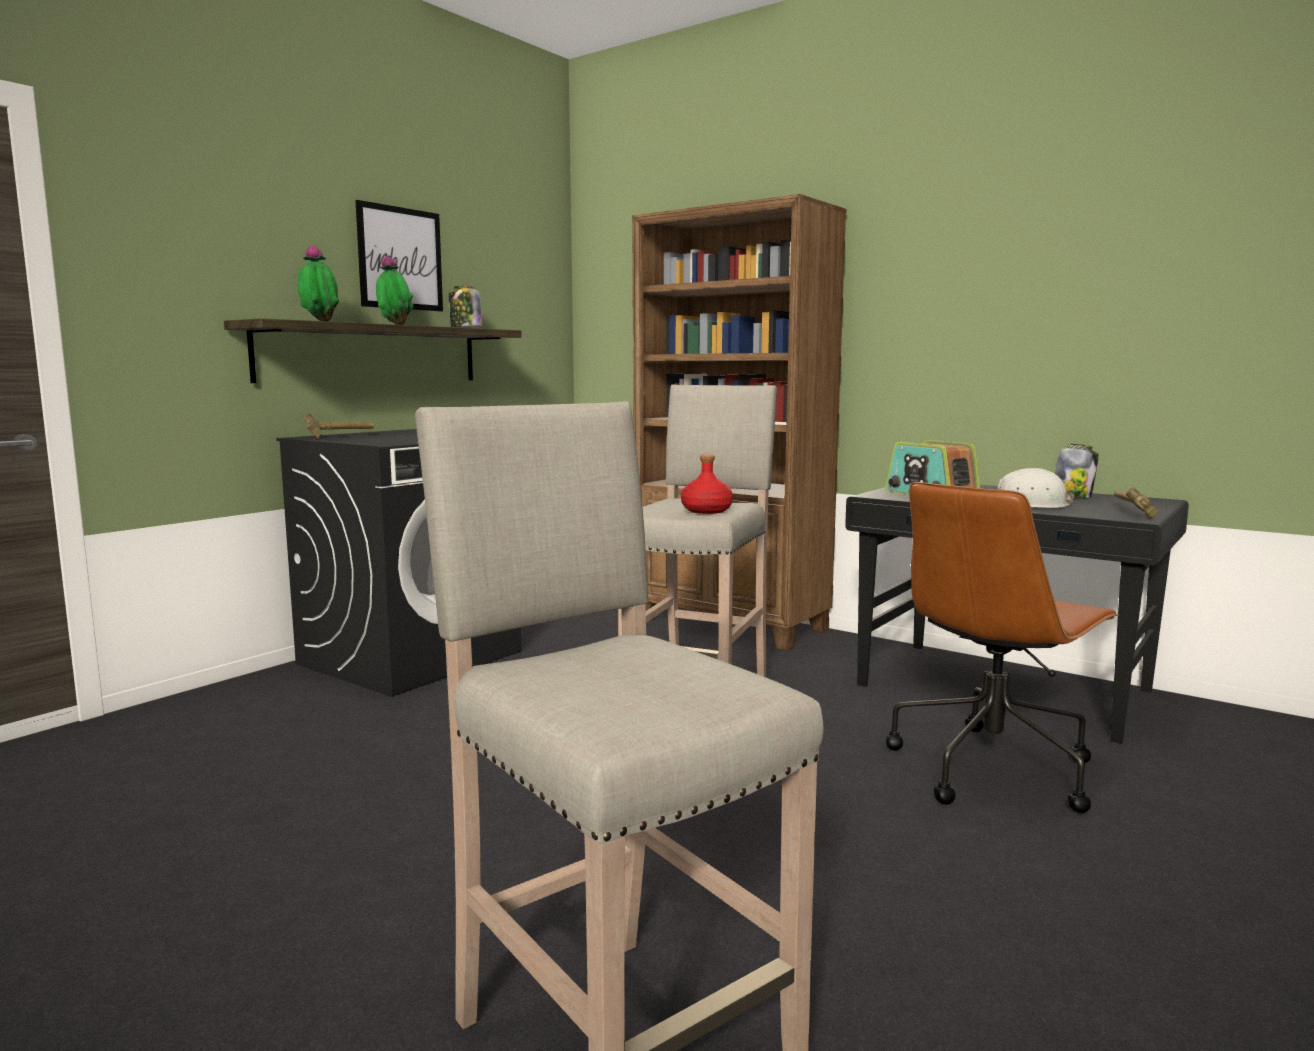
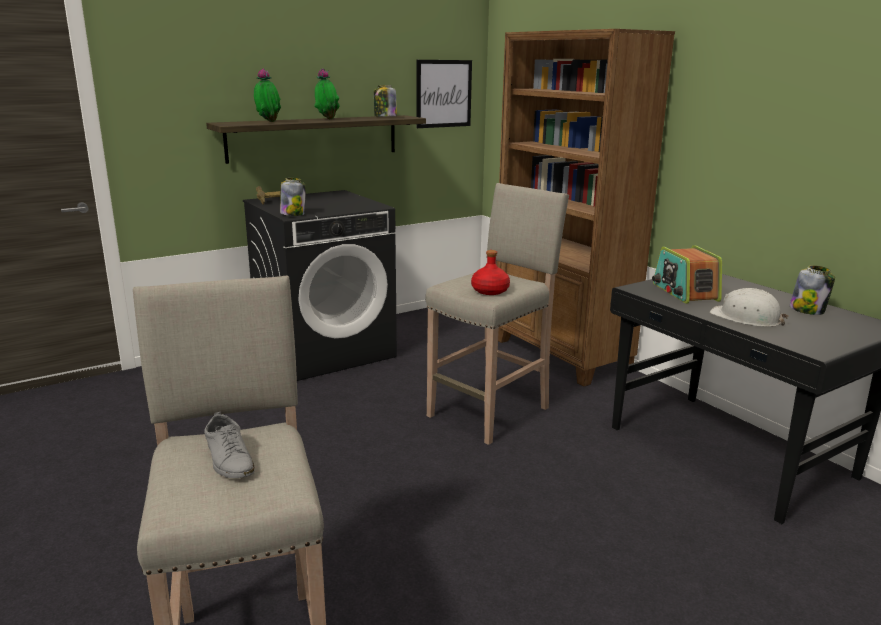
camera: 20 degrees right, 10 degrees up
(382, 442) = (293, 214): none -> jar
(400, 258) = (337, 66): picture -> picture (443, 93)
(614, 670) = (229, 459): none -> grey shoe
(992, 767) = (652, 522): brown office chair -> none
(1129, 512) = (825, 340): hammer -> none

